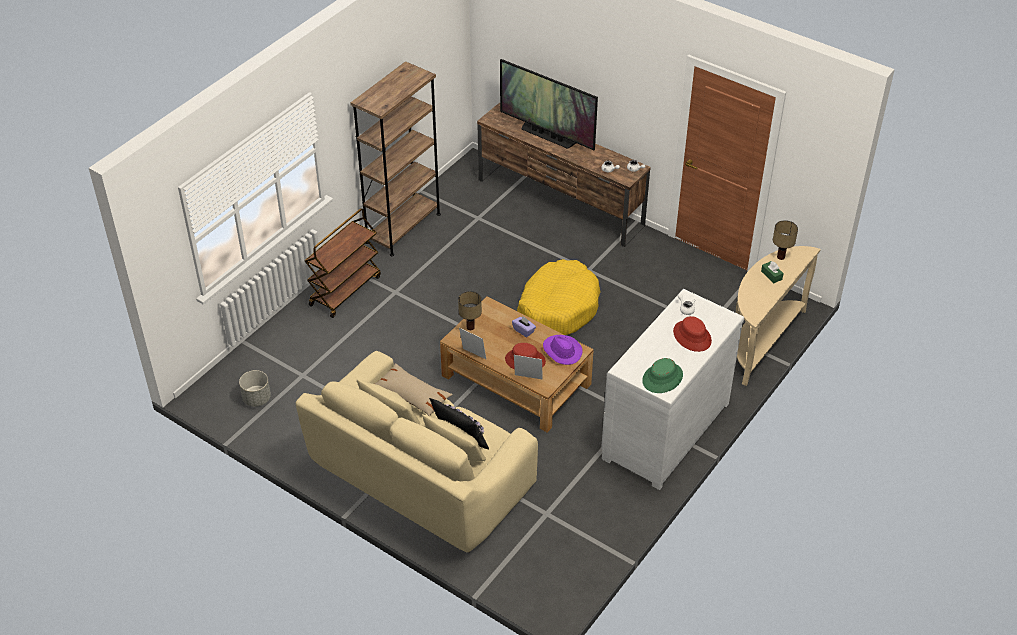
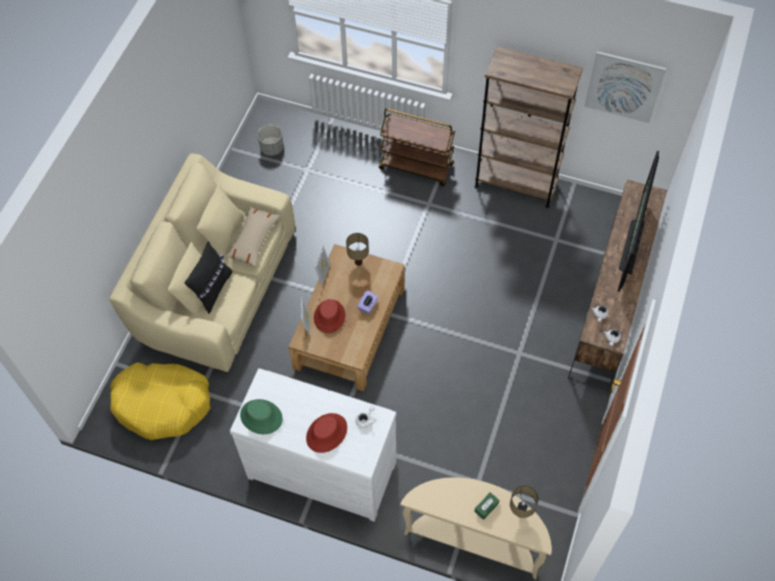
camera: 75 degrees right, 15 degrees up
(428, 54) = (624, 87): none -> picture
(558, 307) = (456, 339): yellow dog bed -> yellow dog bed (163, 404)
(561, 351) = (350, 343): purple hat -> none

